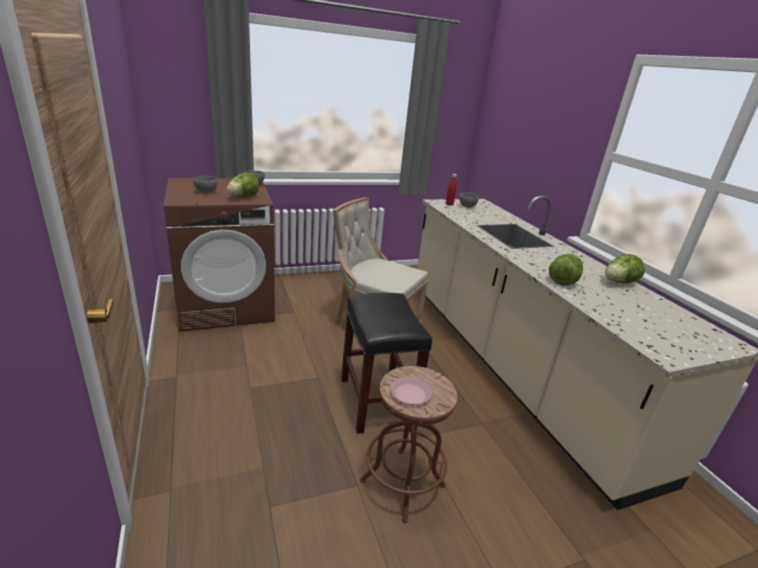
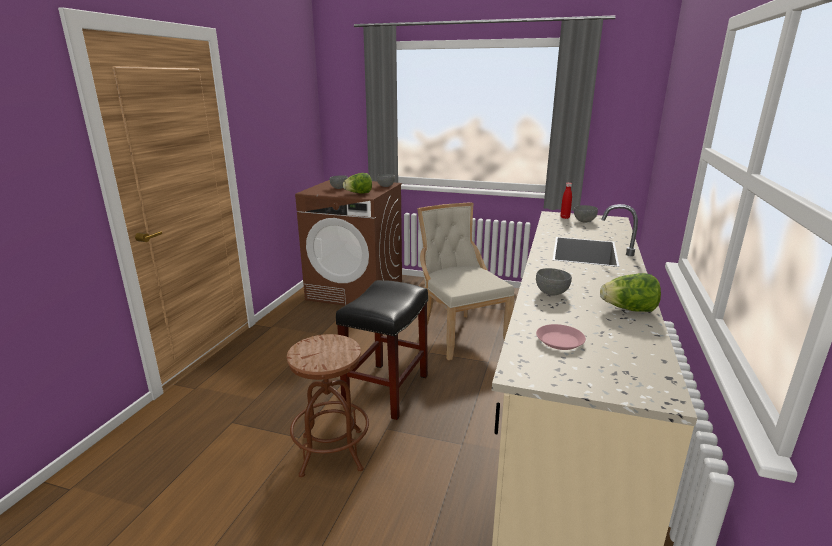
camera: 40 degrees right, 5 degrees down
(410, 394) = (312, 352): pink plate -> pink plate (559, 341)
(563, 280) = (551, 293): lettuce -> grey bowl

